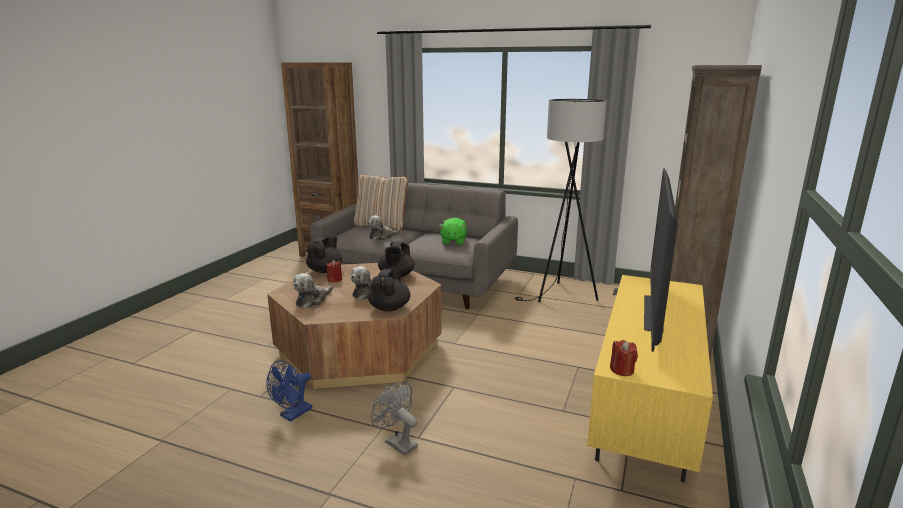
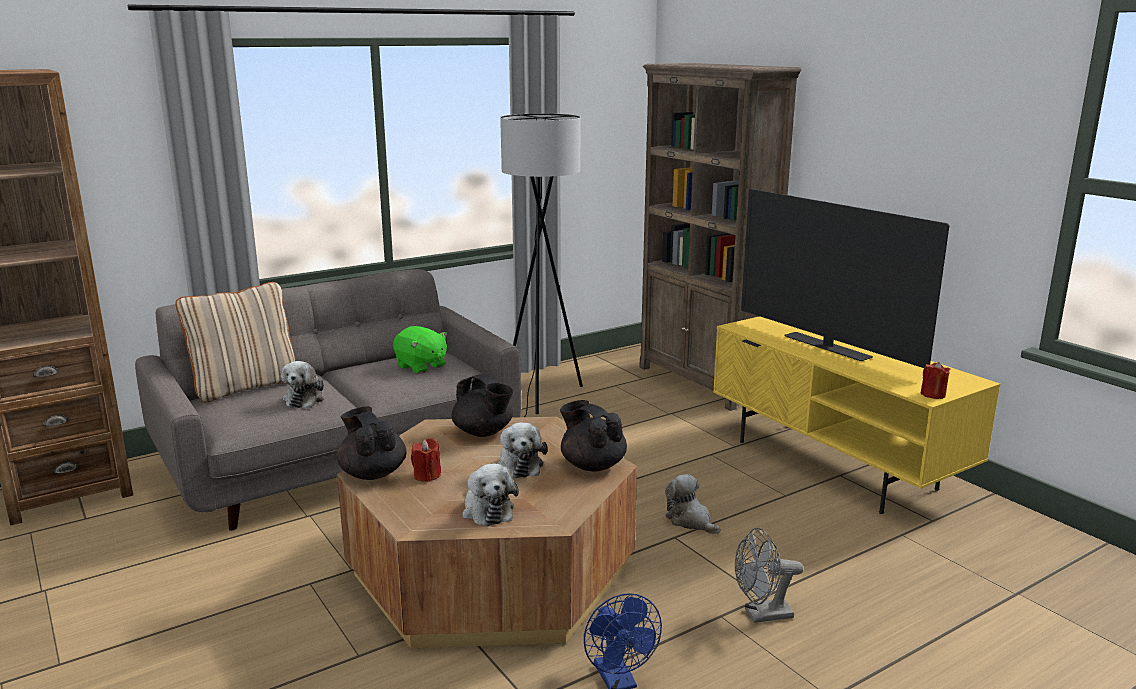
camera: 55 degrees left, 0 degrees up
(480, 386) = (690, 521): none -> plush toy

